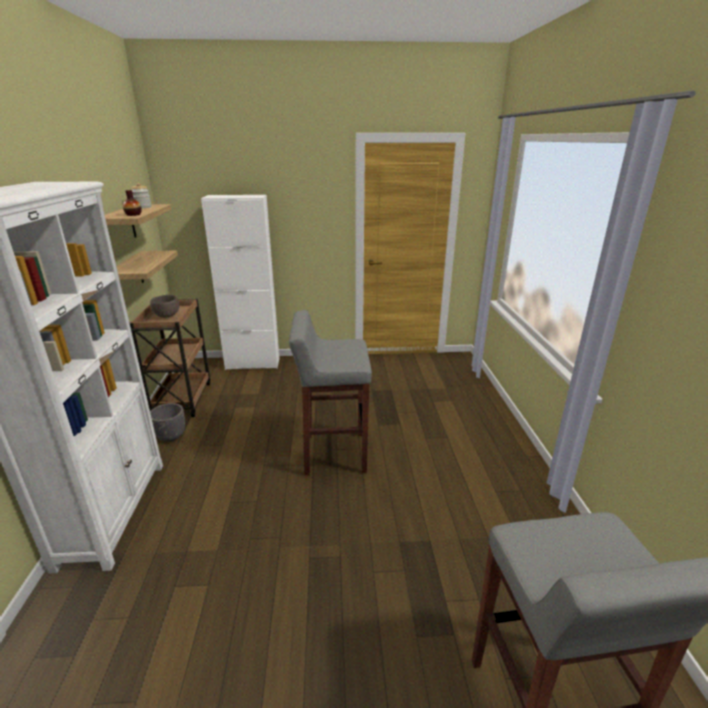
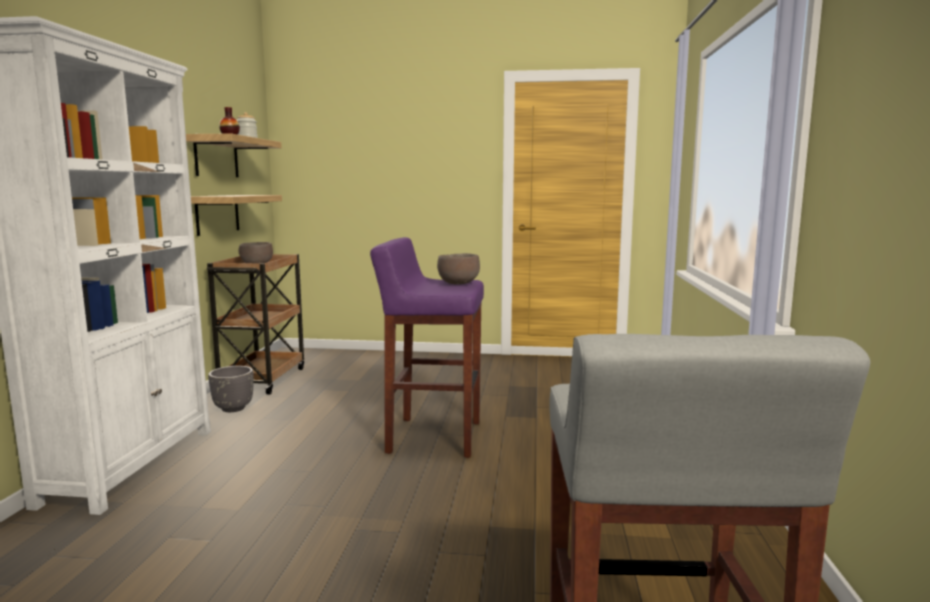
camera: 10 degrees right, 15 degrees down
(252, 364) = (364, 355): white cabinet -> none
(333, 453) = (432, 437): grey stool -> purple stool
(351, 350) = (459, 284): none -> brown bowl

